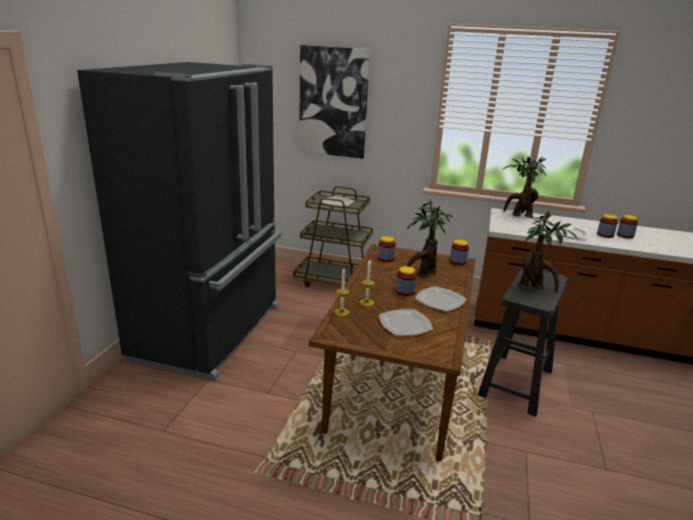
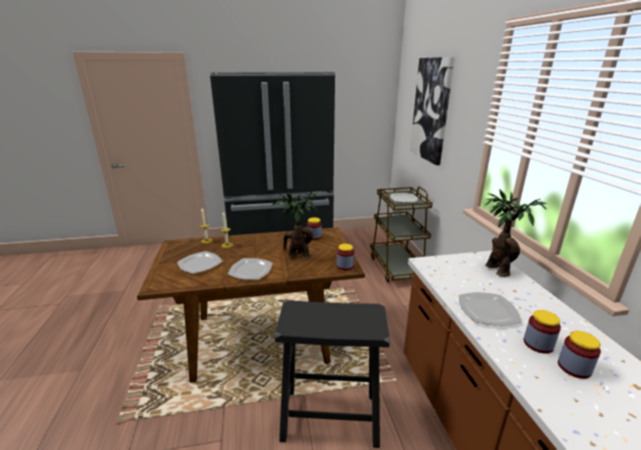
camera: 65 degrees right, 0 degrees up
(405, 291) = (257, 254): jar -> none
(534, 288) = (327, 317): potted plant -> none

